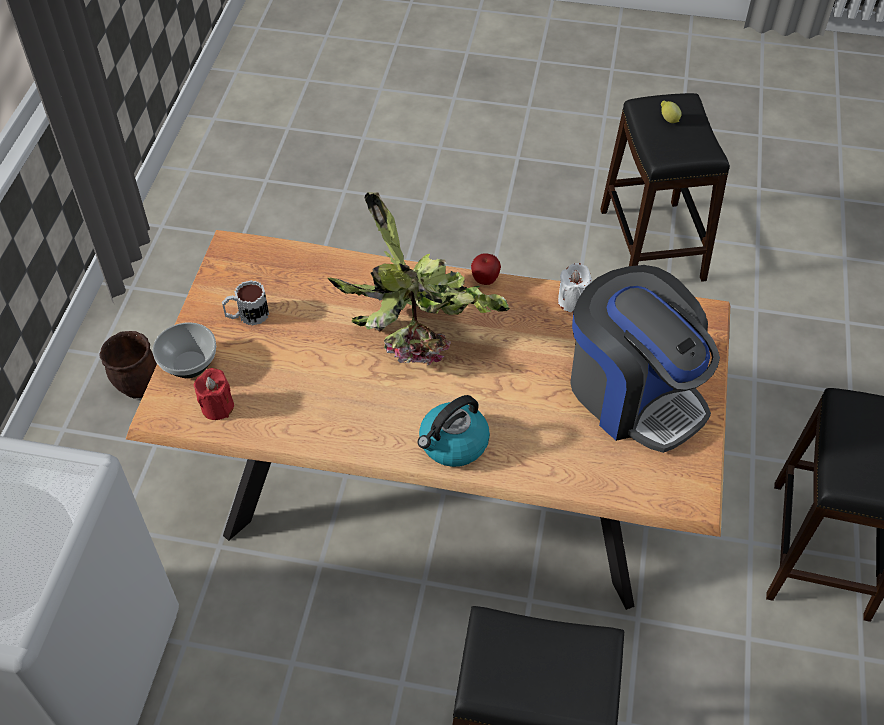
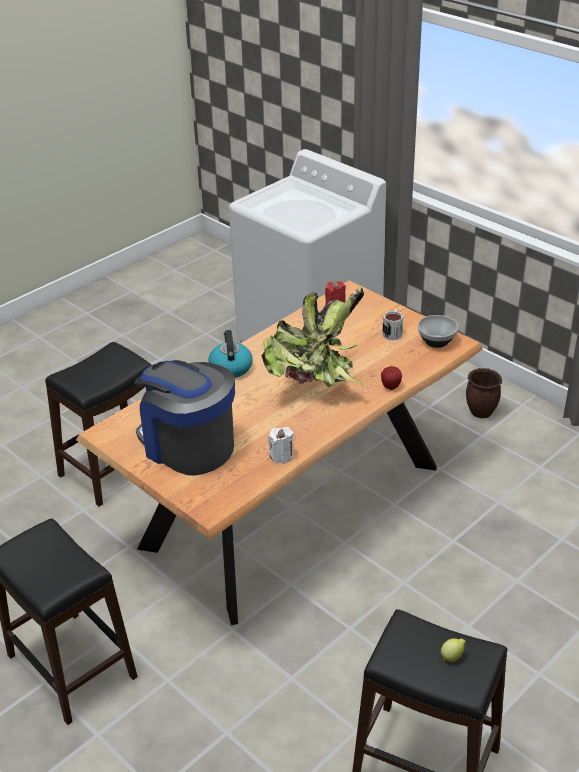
camera: 125 degrees right, 15 degrees down
(190, 364) = (374, 306): bowl -> bowl (436, 342)
(485, 280) = (336, 427): apple -> apple (390, 387)
(634, 393) = (188, 445): coffee machine -> coffee machine turned 45 degrees clockwise

